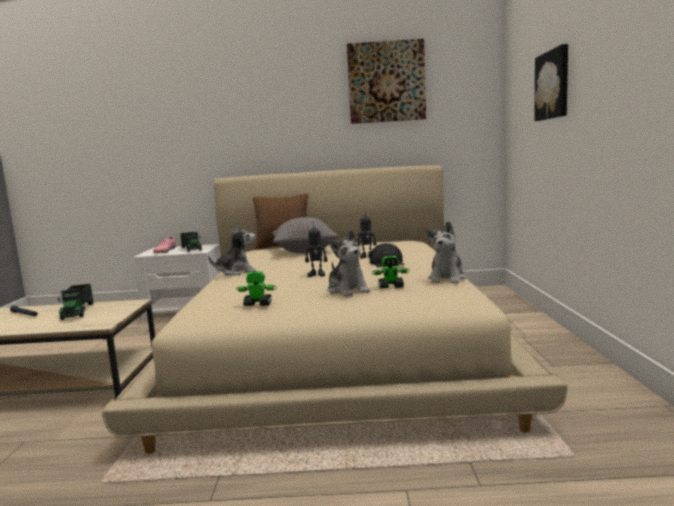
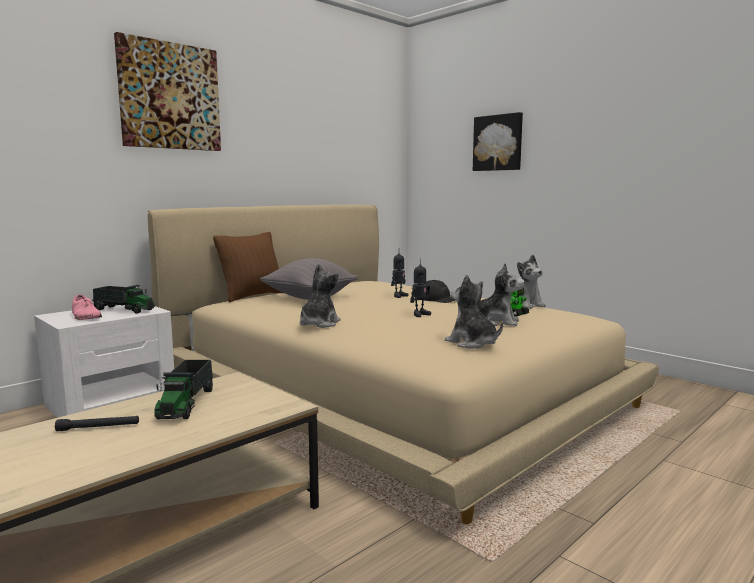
camera: 45 degrees left, 0 degrees up
(78, 311) = (186, 404): toy truck -> toy truck turned 60 degrees clockwise
(257, 304) = (472, 343): toy robot -> plush toy
(386, 82) = (322, 113): picture -> picture (169, 96)

